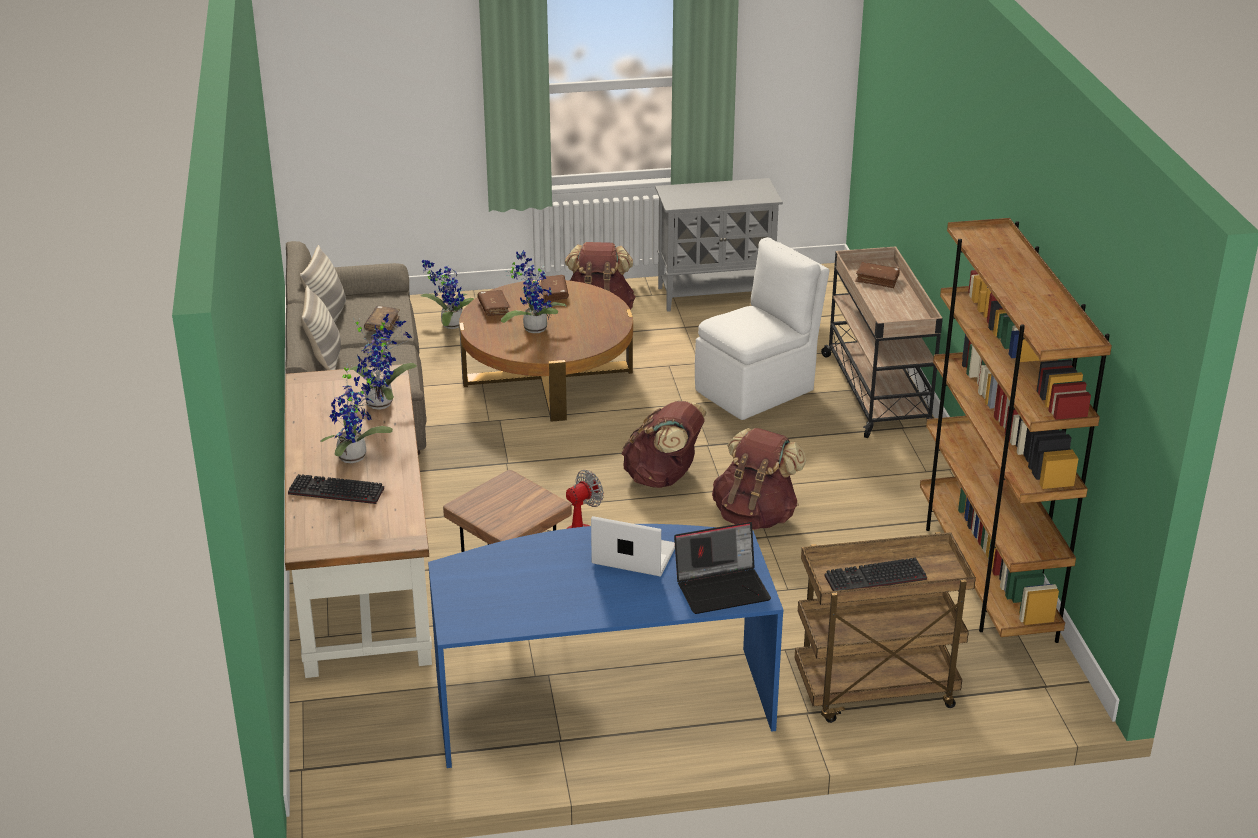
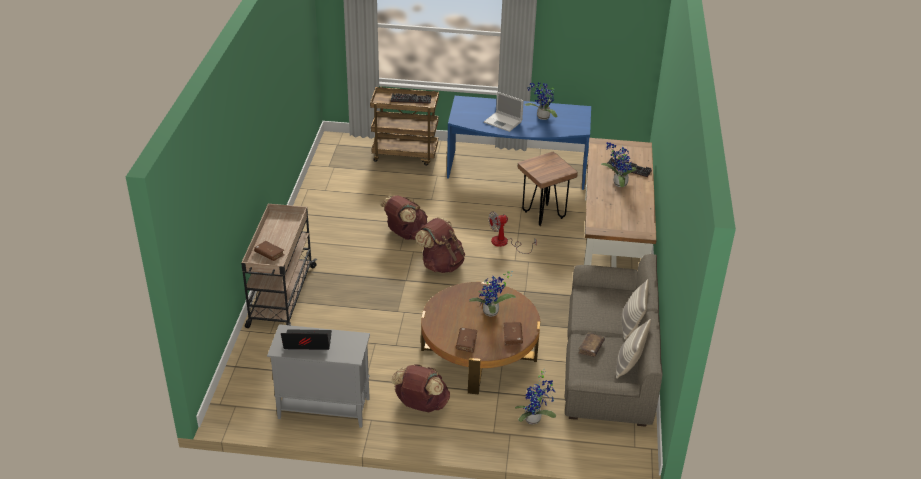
camera: 165 degrees left, 5 degrees up
(382, 402) = (602, 211): potted plant -> potted plant (541, 117)
(722, 588) = (473, 105): laptop -> laptop (306, 343)
(757, 389) = (352, 313): white chair -> none
(986, 575) = (320, 187): brown bookcase -> none

